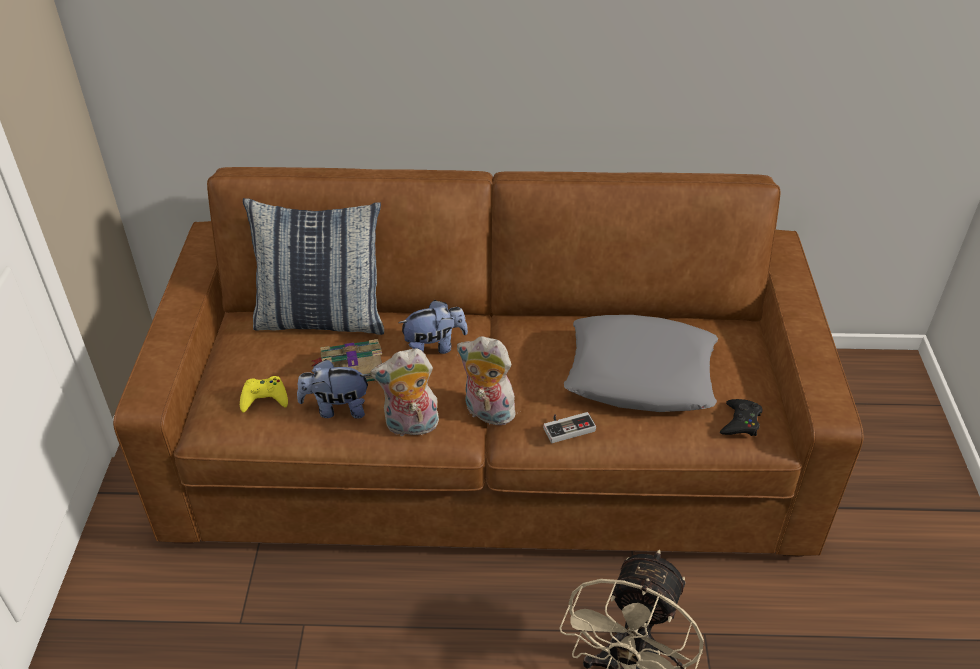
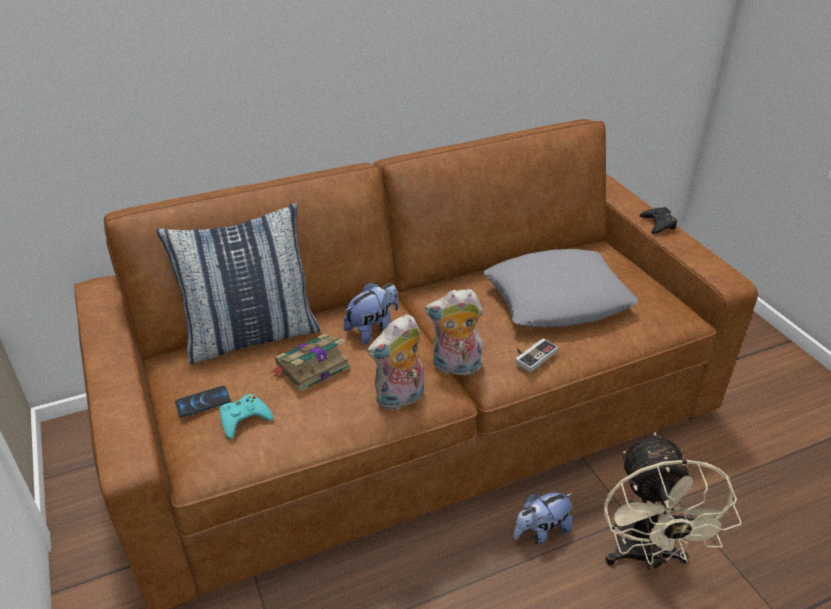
camera: 25 degrees left, 5 degrees down
(241, 370) = (203, 402): none -> phone
(264, 398) = (244, 419): yellow game controller -> turquoise game controller
(336, 408) = (321, 405): plush toy -> plush toy (541, 531)
(740, 422) = (658, 310): black game controller -> black game controller (658, 224)

